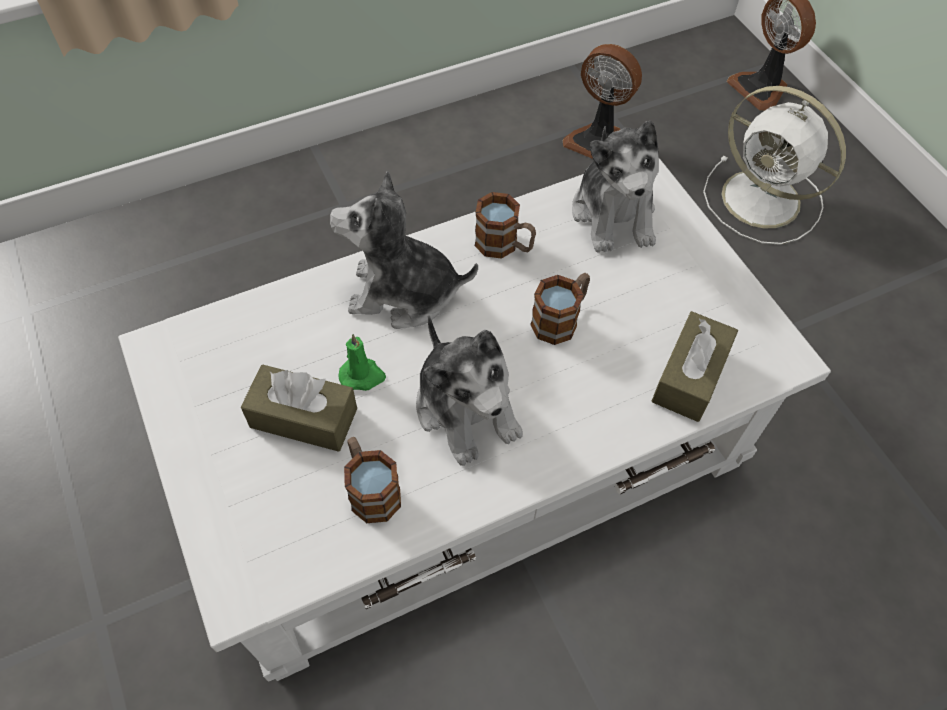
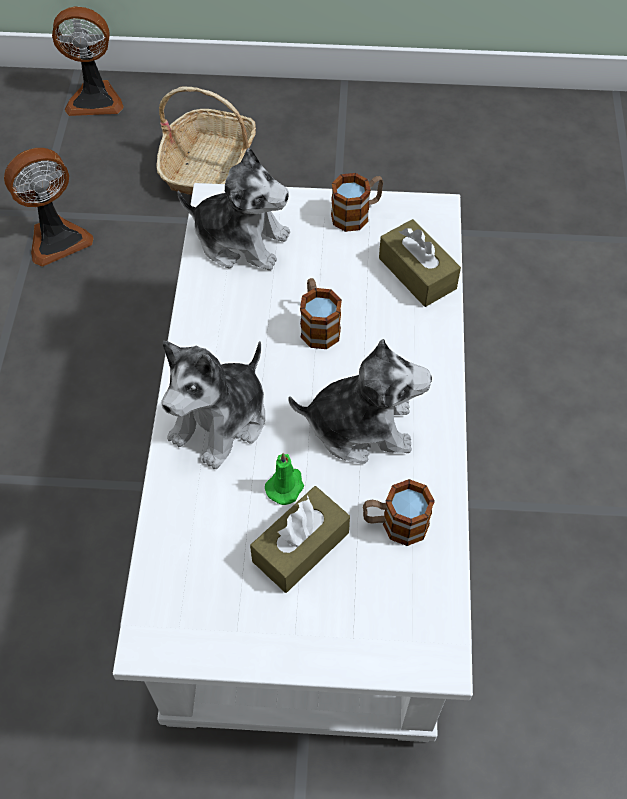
camera: 60 degrees left, 0 degrees up
(504, 245) = (221, 327): mug -> mug (357, 214)
(764, 201) = (209, 166): white fan -> basket

